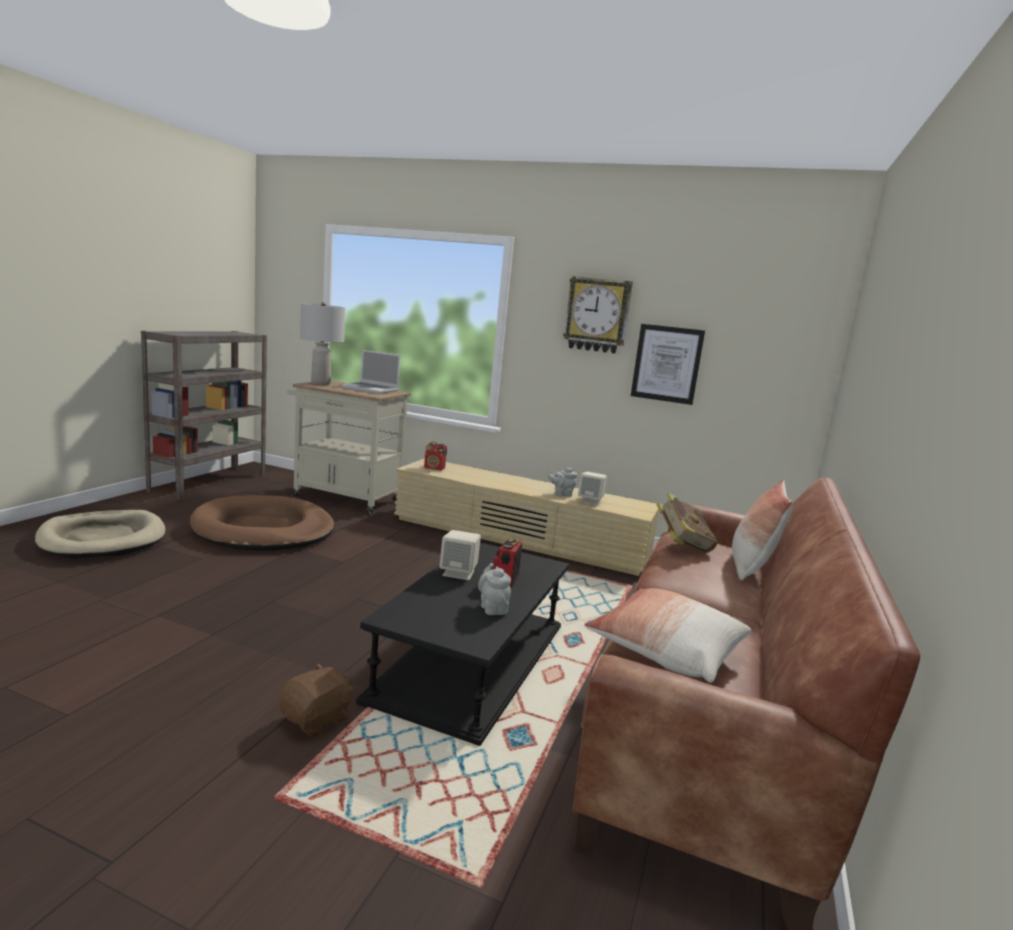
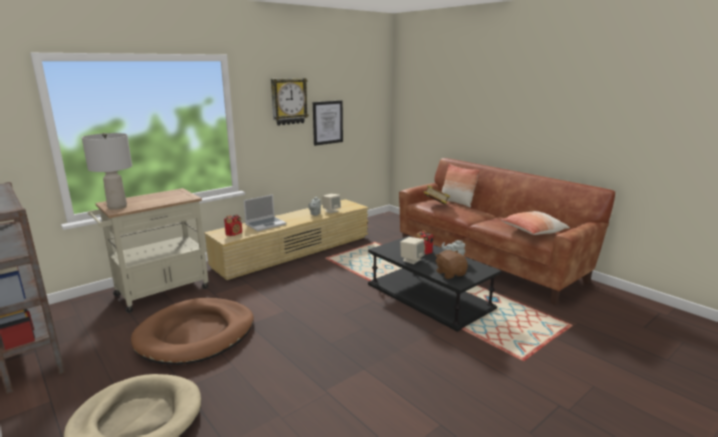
camera: 60 degrees left, 5 degrees up
(317, 720) = (467, 343): brown plush toy -> brown plush toy (450, 274)
(371, 389) = (160, 196): laptop -> laptop (265, 224)

